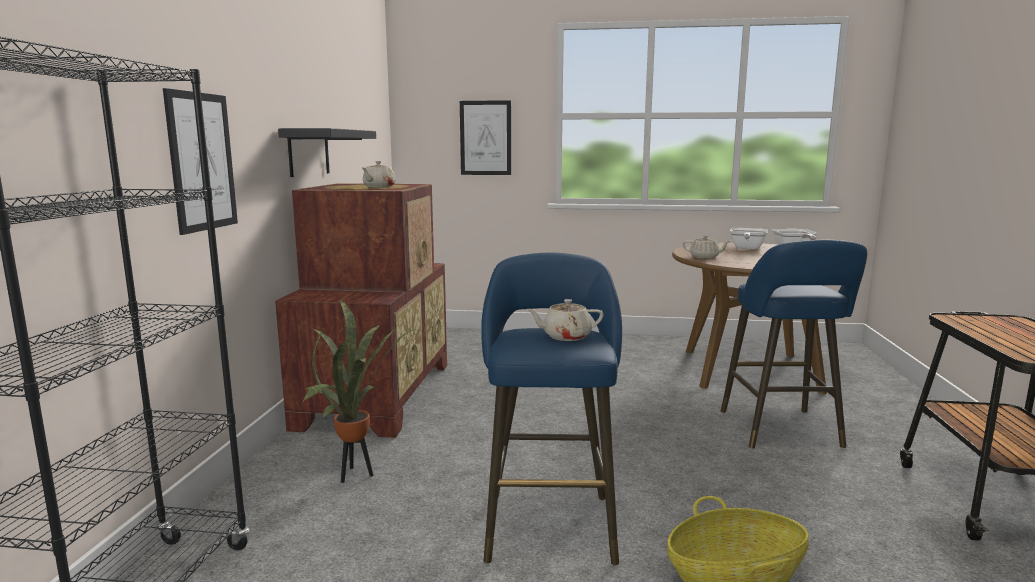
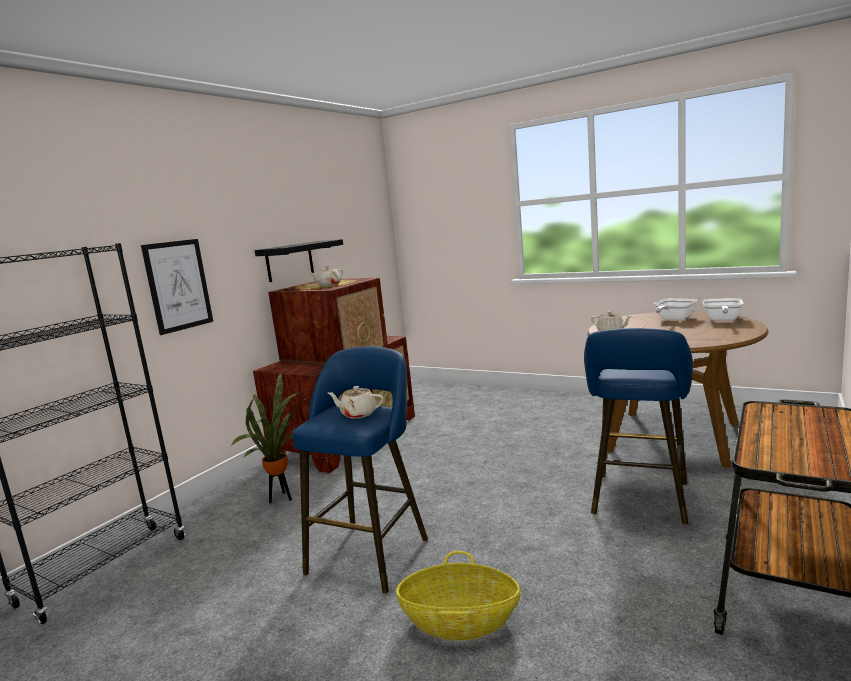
camera: 25 degrees right, 0 degrees up
(485, 138) = (461, 227): picture -> none

